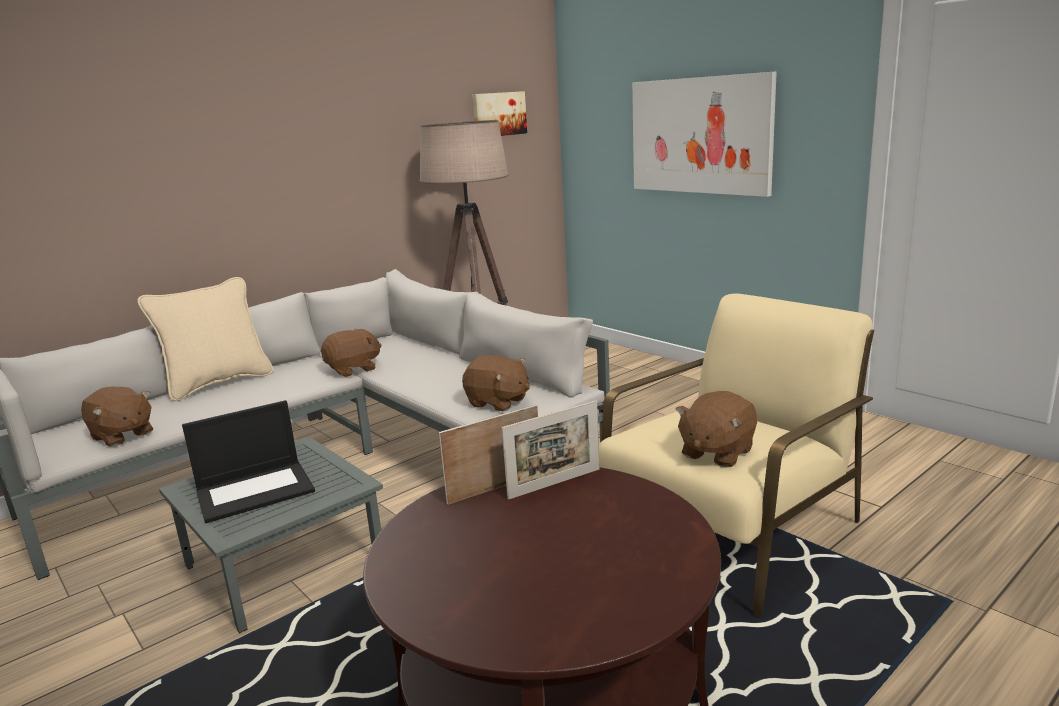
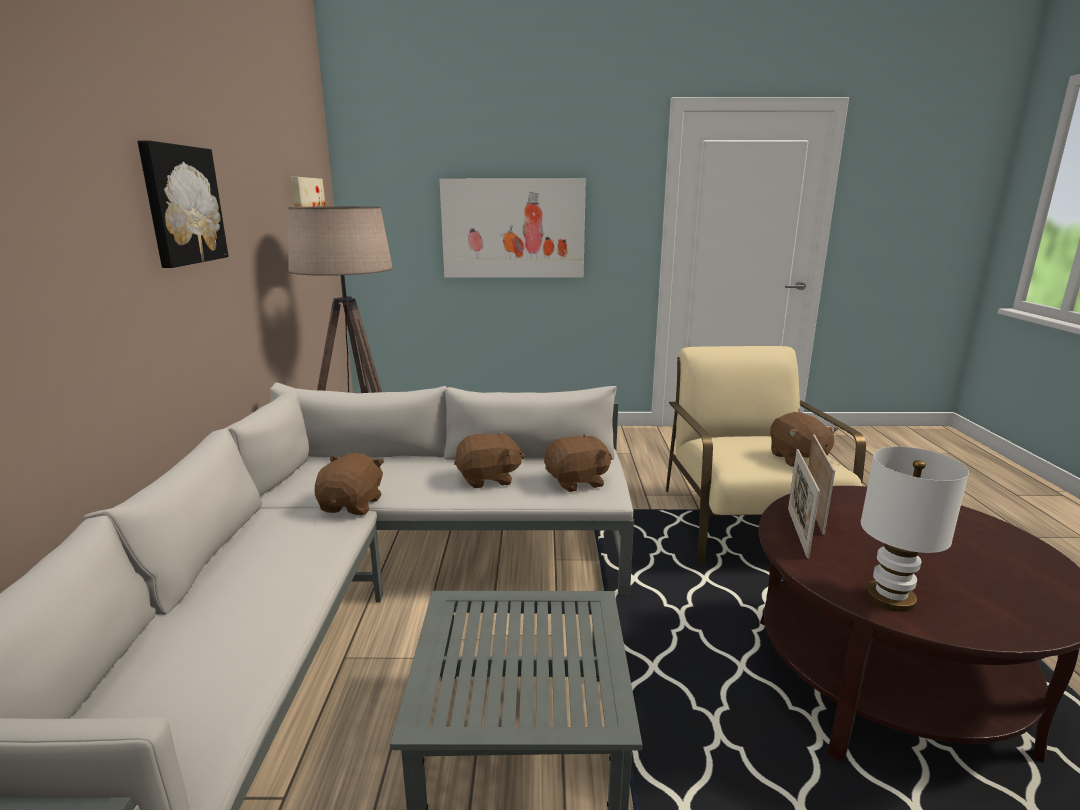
camera: 50 degrees left, 0 degrees up
(122, 435) = (212, 716): brown plush toy -> brown plush toy (488, 479)
(218, 383) = (198, 586): beige pillow -> none
(256, 490) = (519, 666): laptop -> none
(306, 130) = (181, 205): none -> picture
(418, 552) = (889, 598): none -> white table lamp

